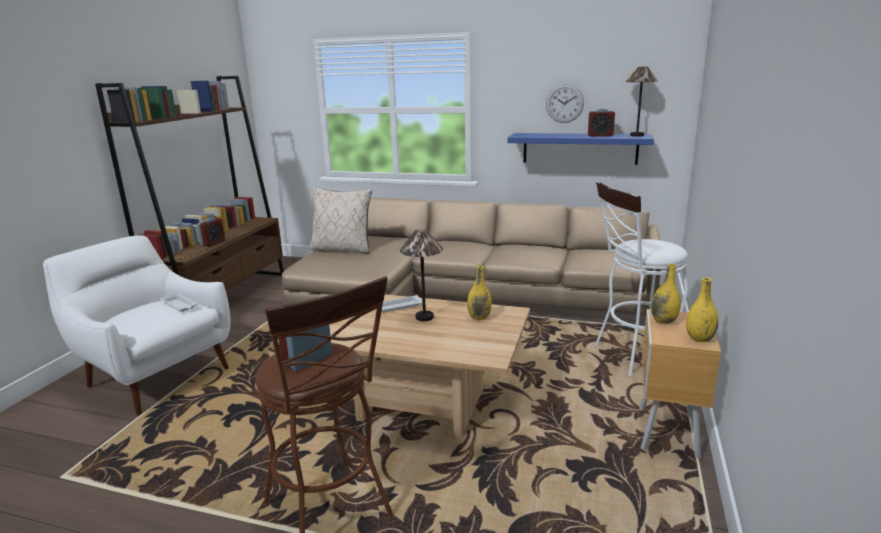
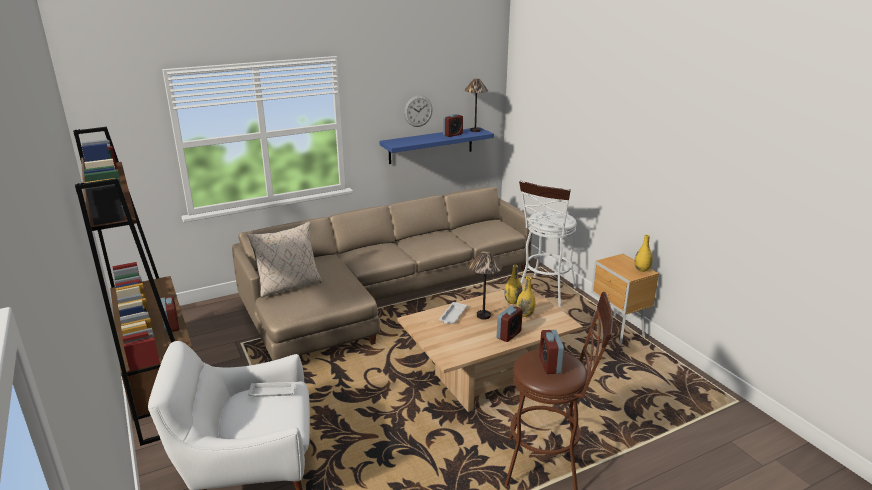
camera: 45 degrees left, 5 degrees up
(410, 342) = (508, 335): none -> alarm clock
(663, 321) = (613, 265): yellow vase -> yellow vase (525, 314)

